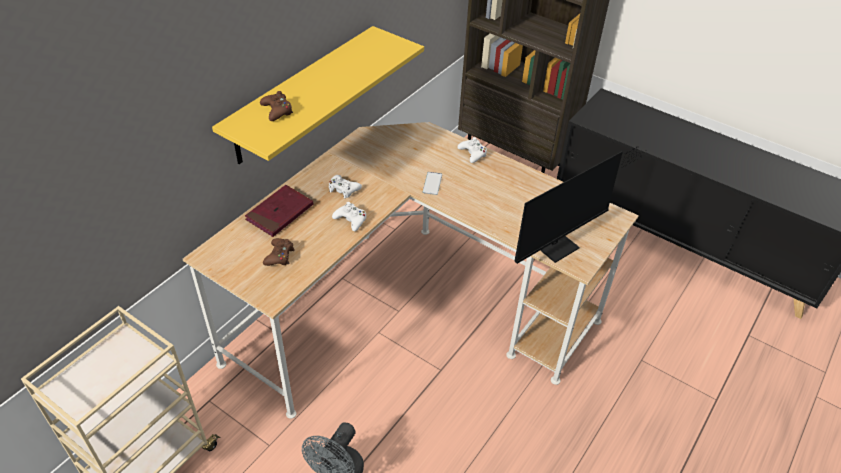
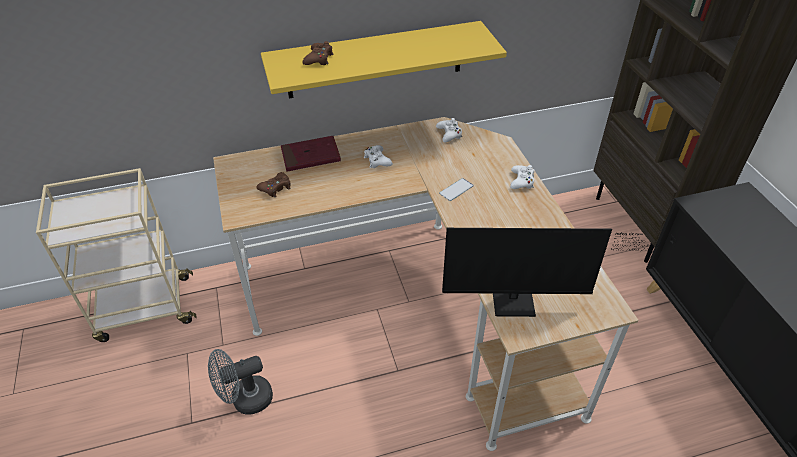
camera: 40 degrees right, 0 degrees up
(351, 220) = (356, 187): white game controller -> white game controller (449, 134)

